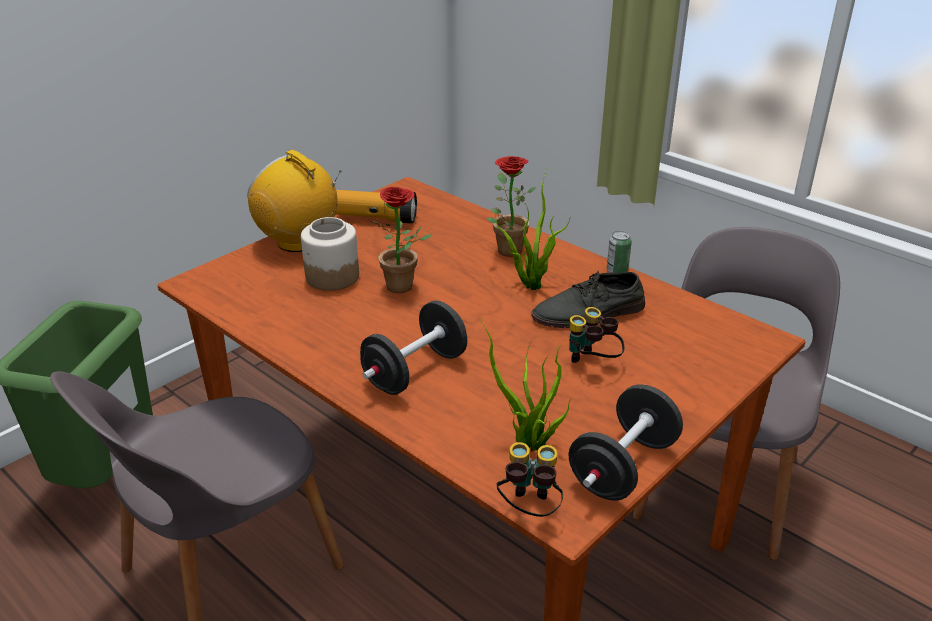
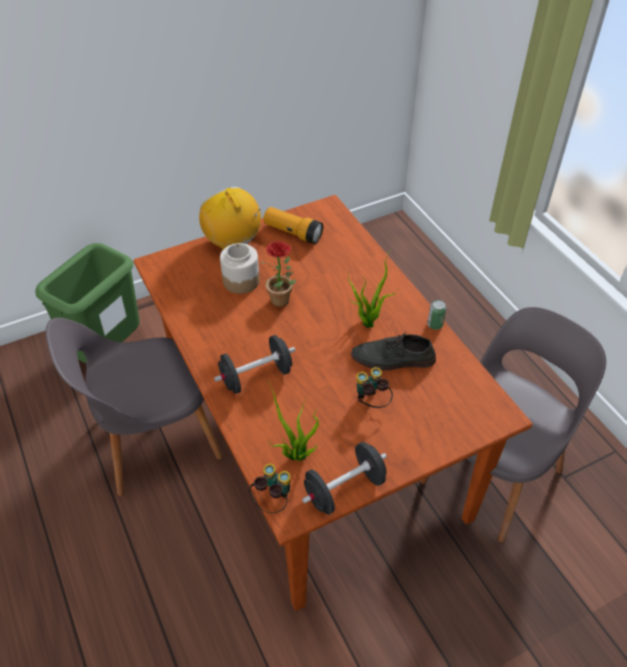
camera: 20 degrees right, 15 degrees up
(506, 248) = (368, 283): potted plant -> none

